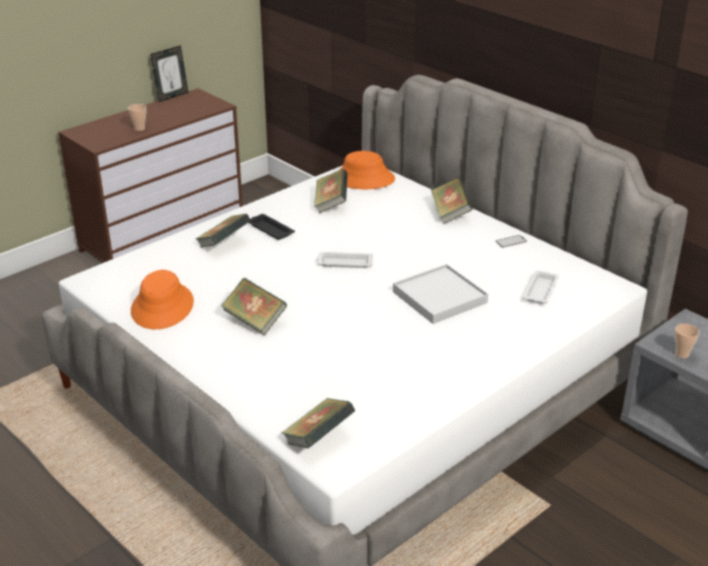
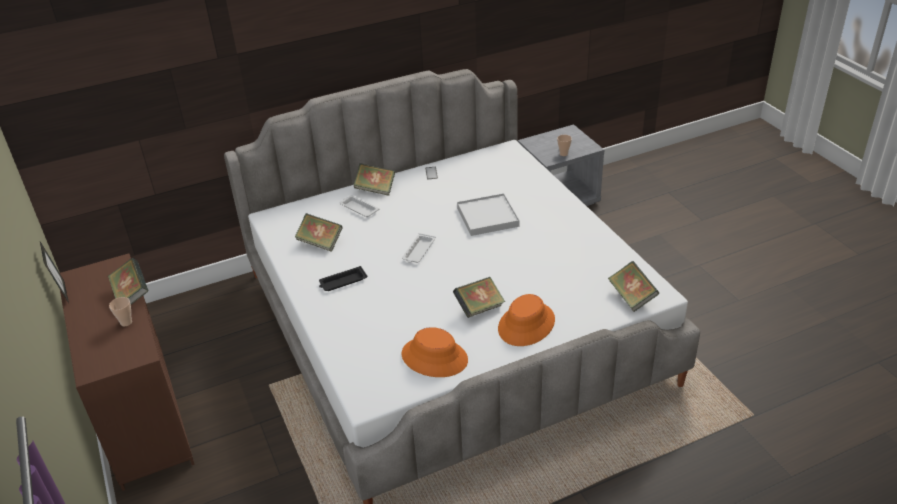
camera: 70 degrees left, 5 degrees up
(224, 244) = (350, 311): book -> book (132, 295)
(364, 179) = (291, 219): orange hat -> orange hat (526, 325)
(540, 290) = (498, 176): white tray -> white tray (358, 208)

